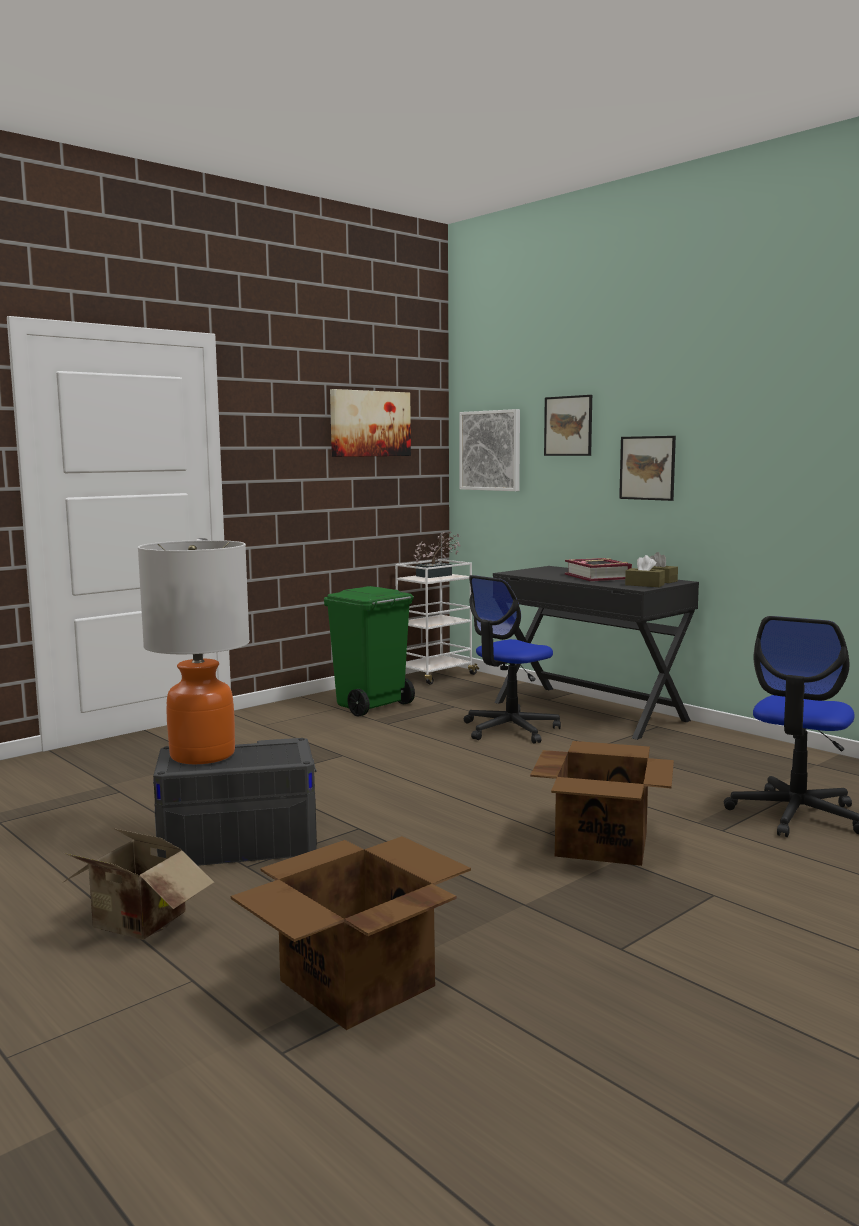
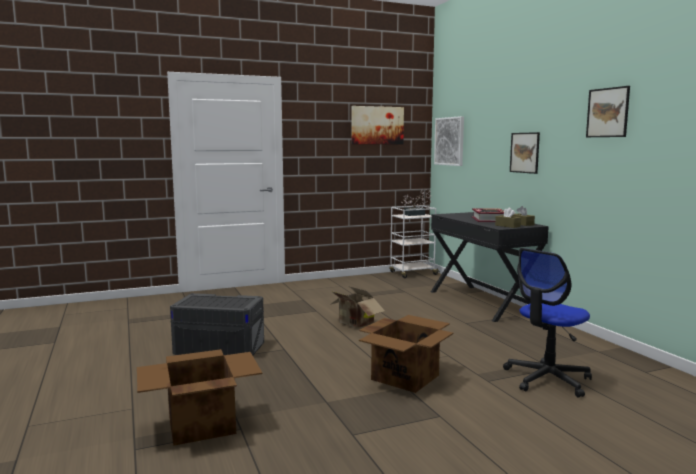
camera: 20 degrees right, 0 degrees up
(137, 926) = (135, 379): cardboard box -> cardboard box (355, 324)
(202, 755) = (202, 299): table lamp -> none
(370, 706) = (358, 287): green trash can -> none
(510, 730) = (422, 308): office chair -> none
(568, 426) = (486, 126): picture -> picture (607, 112)

